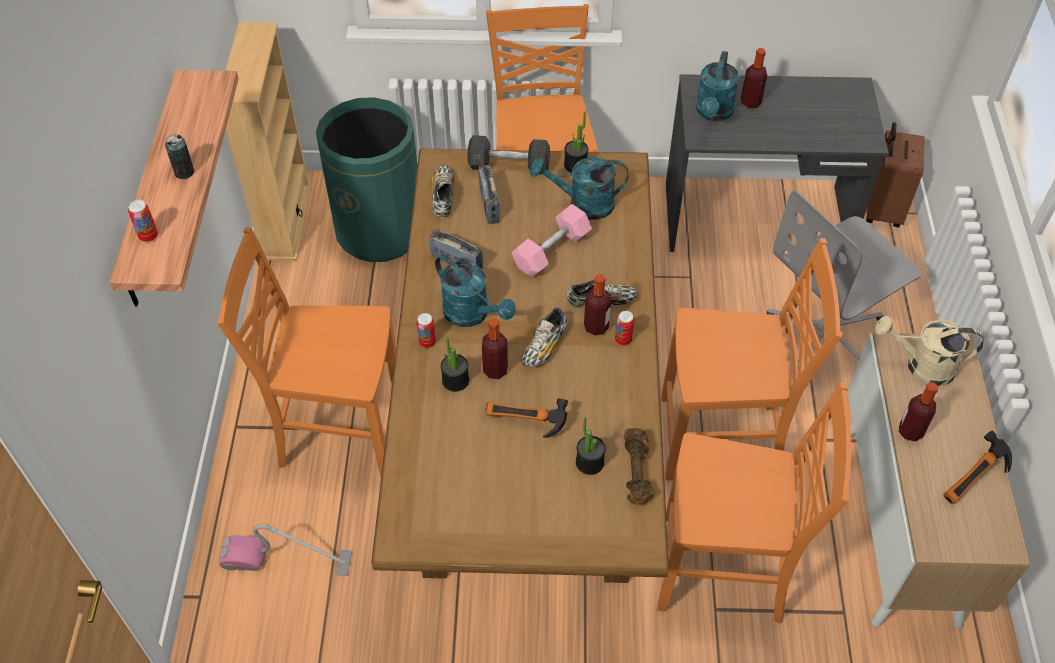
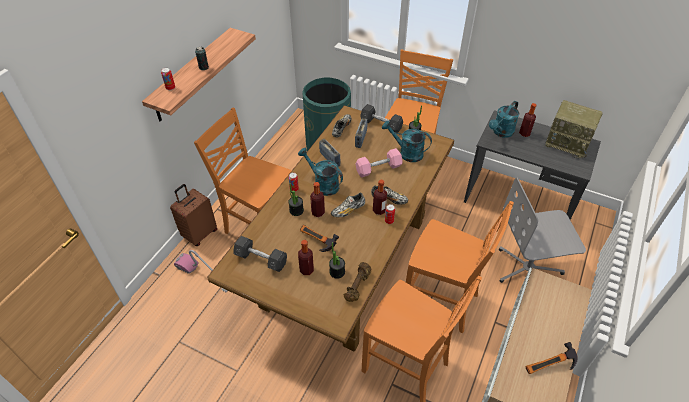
camera: 25 degrees right, 5 degrees down
(286, 221) = (289, 130): beige bookcase -> none
(448, 492) = (261, 259): none -> grey dumbbell
(472, 314) = (323, 184): turquoise watering can -> turquoise watering can turned 150 degrees clockwise
(825, 97) = (568, 143): none -> radio
(881, 210) = (592, 219): brown suitcase -> brown suitcase (199, 234)
(910, 431) = (525, 326): bottle -> bottle (306, 270)
(921, 366) = (551, 294): beige watering can -> none

